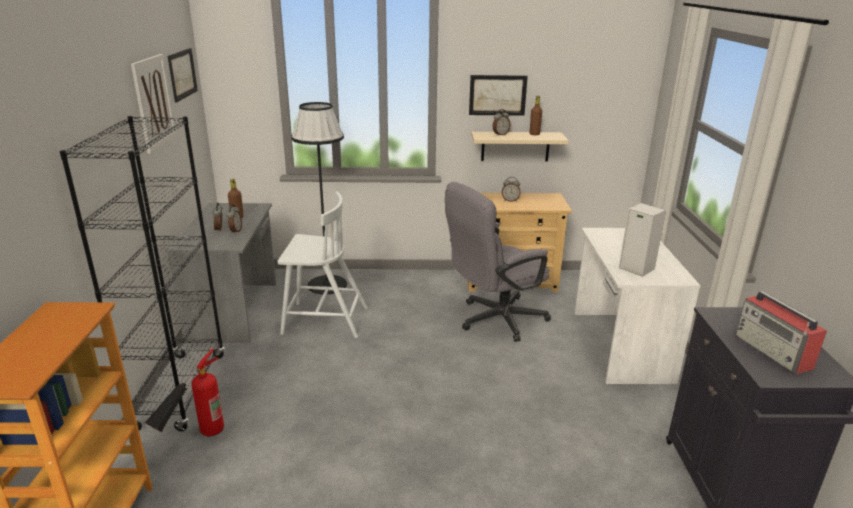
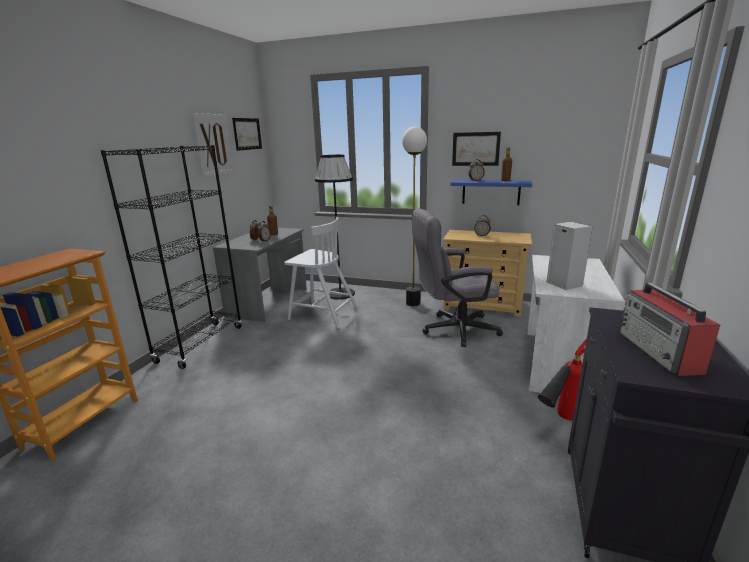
camera: 20 degrees right, 5 degrees down
(194, 442) = (184, 377): fire extinguisher -> fire extinguisher (558, 423)
(428, 288) = (413, 303): none -> floor lamp
(515, 146) = (491, 192): beige shelf -> blue shelf

